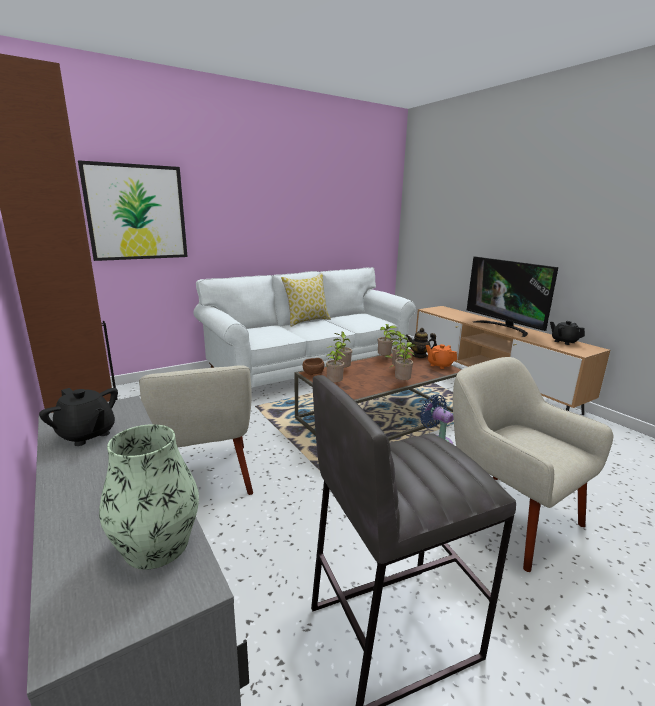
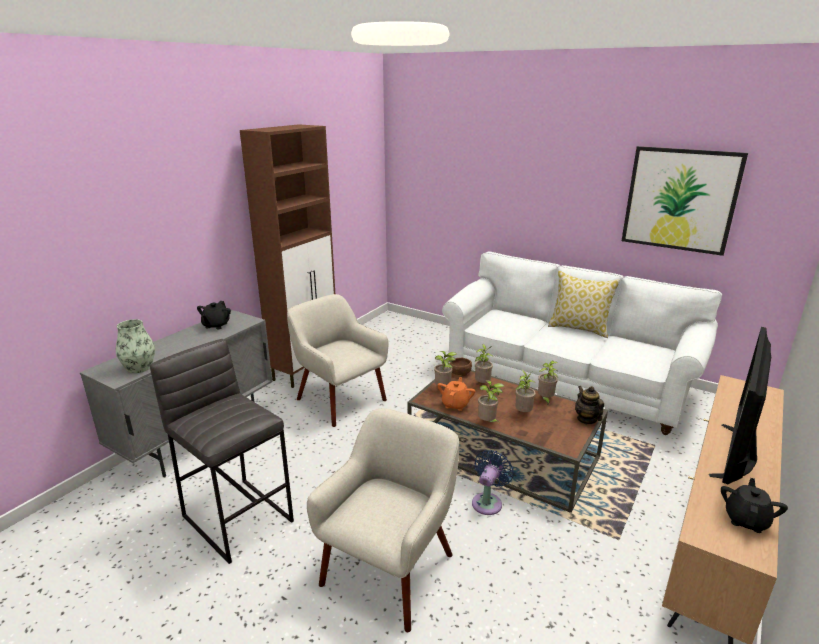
camera: 65 degrees right, 5 degrees up
(136, 212) = (455, 183): picture -> picture (680, 200)
(204, 476) = (339, 399): beige armchair -> beige armchair turned 90 degrees clockwise
(439, 365) = (571, 438): orange teapot -> orange teapot (455, 404)

